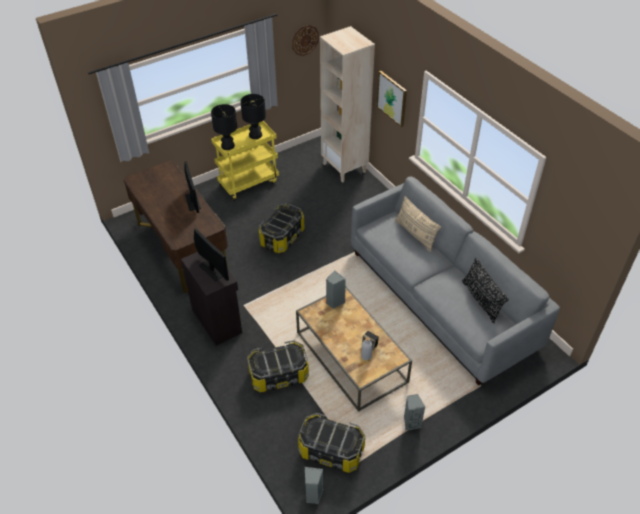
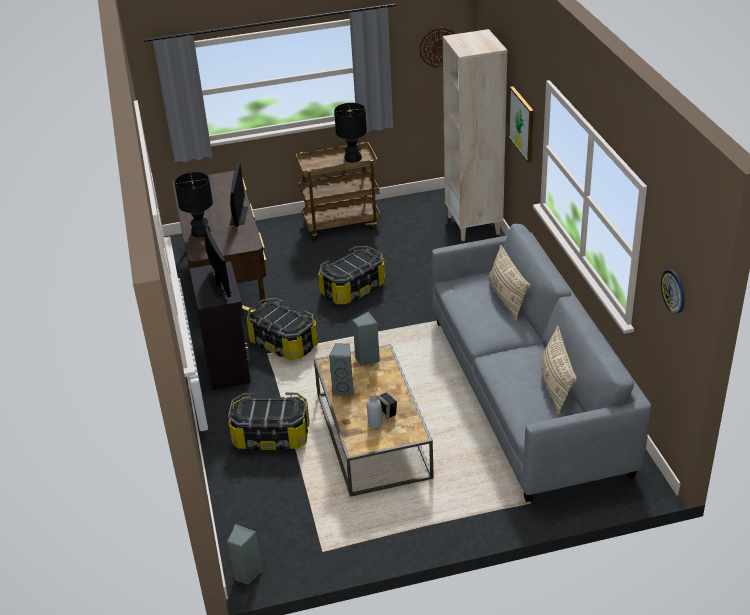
camera: 20 degrees right, 10 degrees down
(227, 146) = (312, 165): black table lamp -> black table lamp (200, 232)
(249, 183) = (341, 224): yellow cart -> brown cart
(331, 451) = (293, 532): storage box -> storage box (283, 344)
(411, 423) = (412, 524): grey speaker -> grey speaker (344, 389)
(481, 300) = (555, 386): black pillow -> beige pillow
(576, 230) = (674, 291): none -> wall clock

